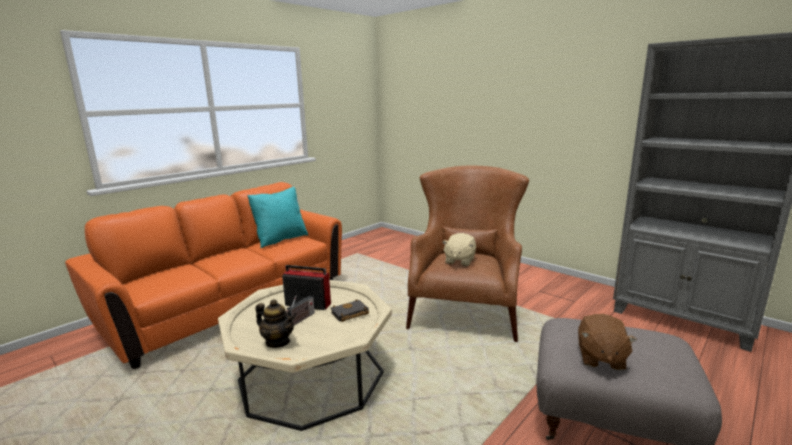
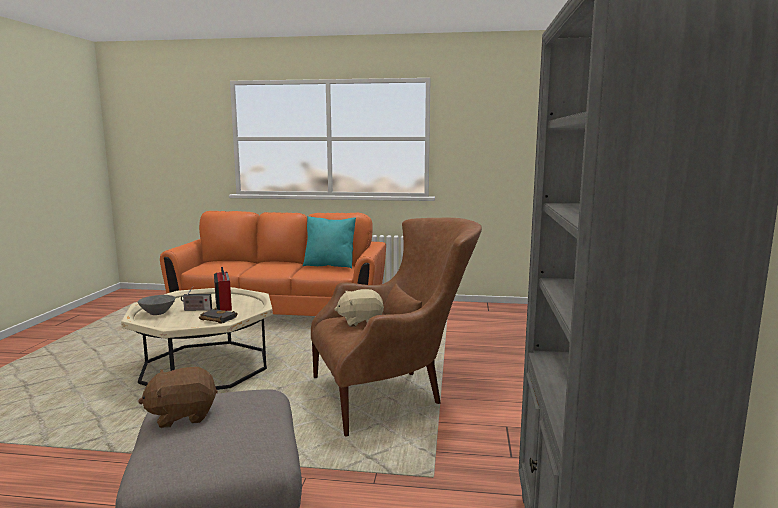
camera: 55 degrees right, 5 degrees down
(278, 342) = (158, 313): teapot -> grey bowl

